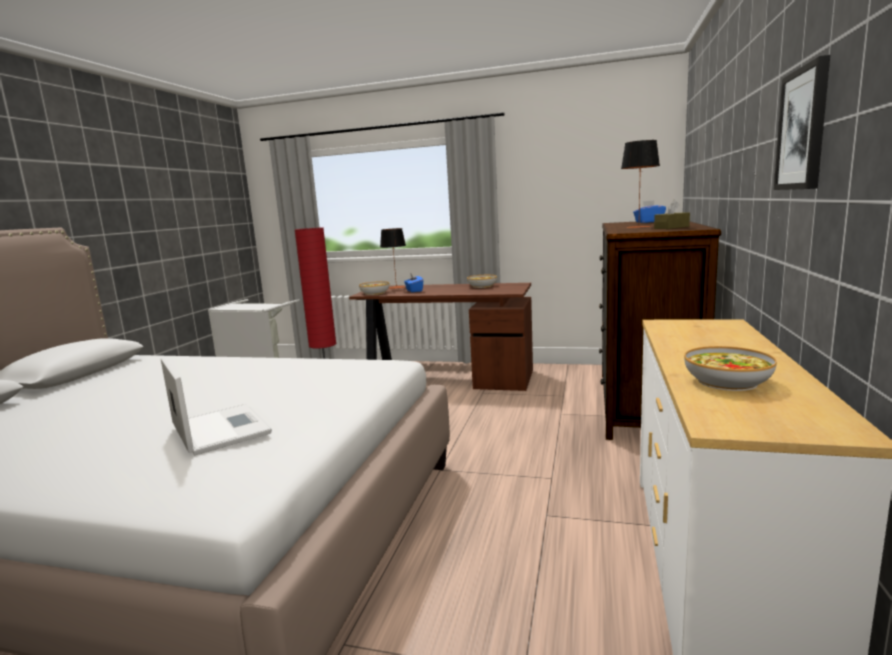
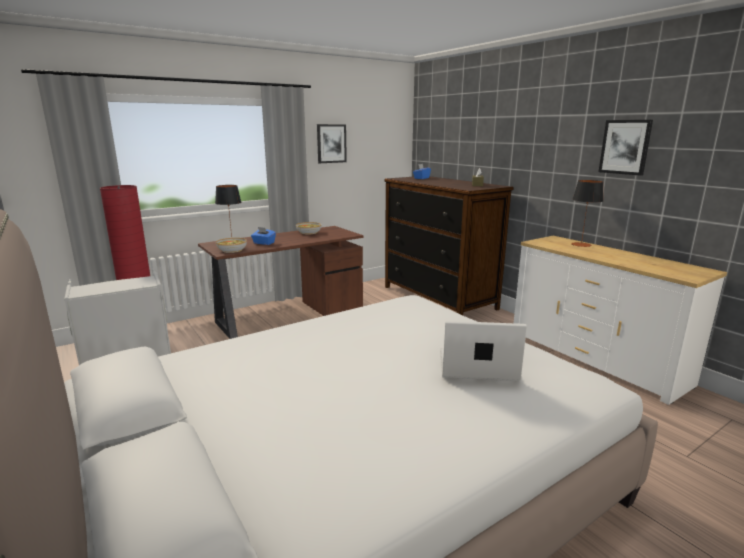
camera: 50 degrees left, 5 degrees up
(541, 180) = (331, 143): none -> picture
(638, 227) = (450, 184): table lamp -> table lamp (581, 244)
(727, 381) = (641, 263): bowl -> none

